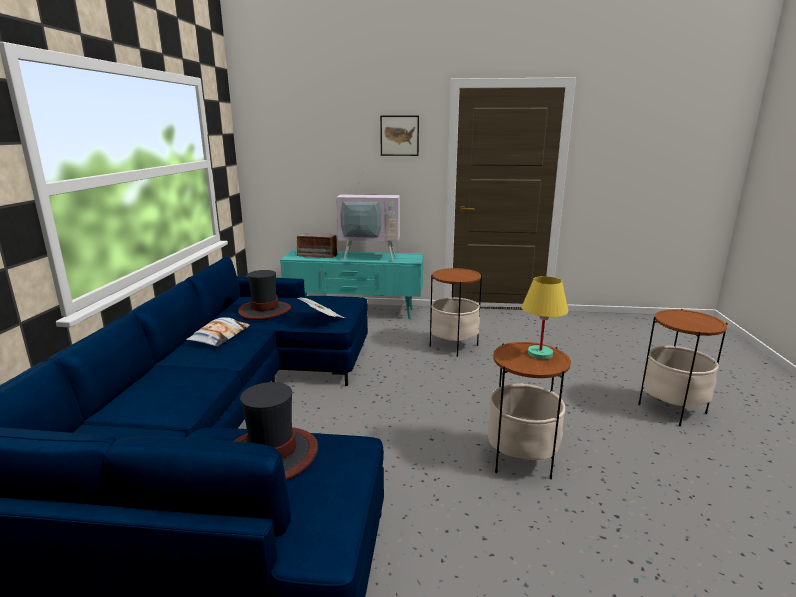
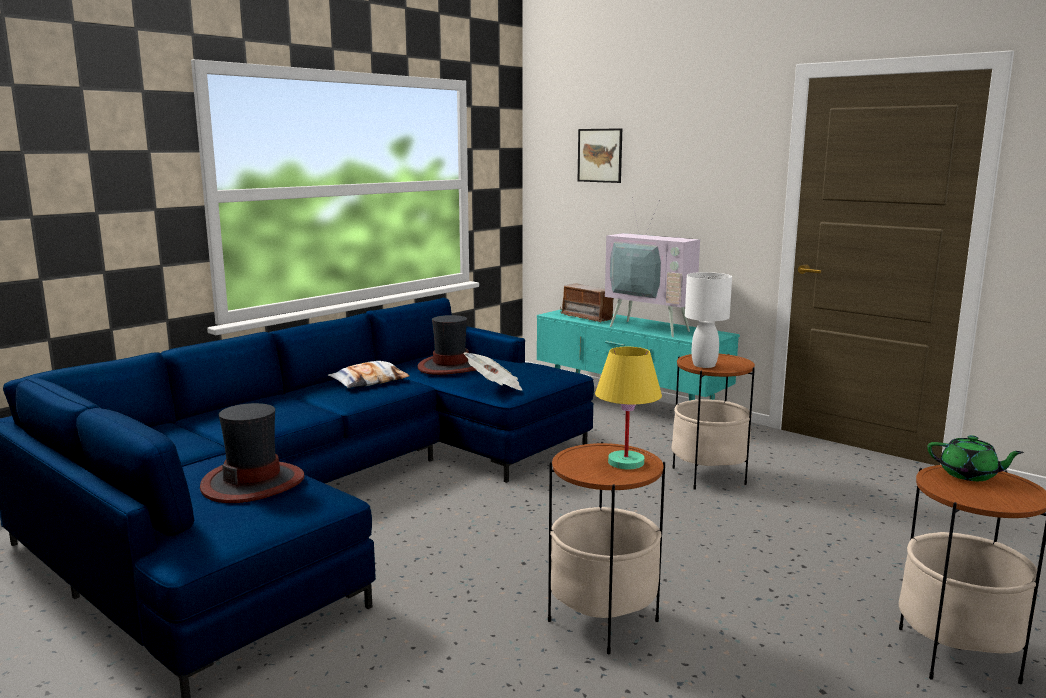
camera: 35 degrees right, 5 degrees down
(399, 135) = (718, 151): picture -> picture (600, 155)
(455, 277) = (704, 365): none -> white table lamp
(676, 315) = (969, 475): none -> green teapot

